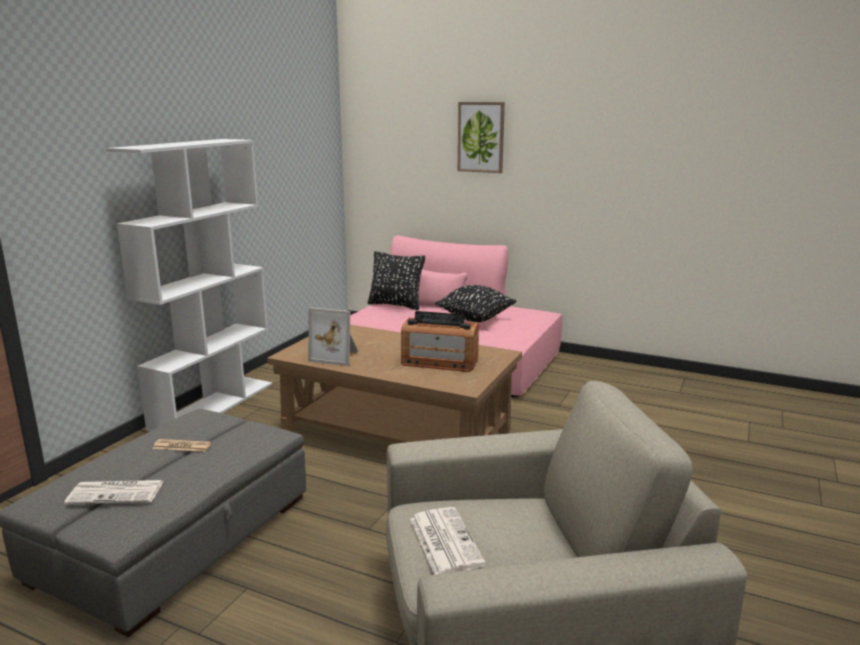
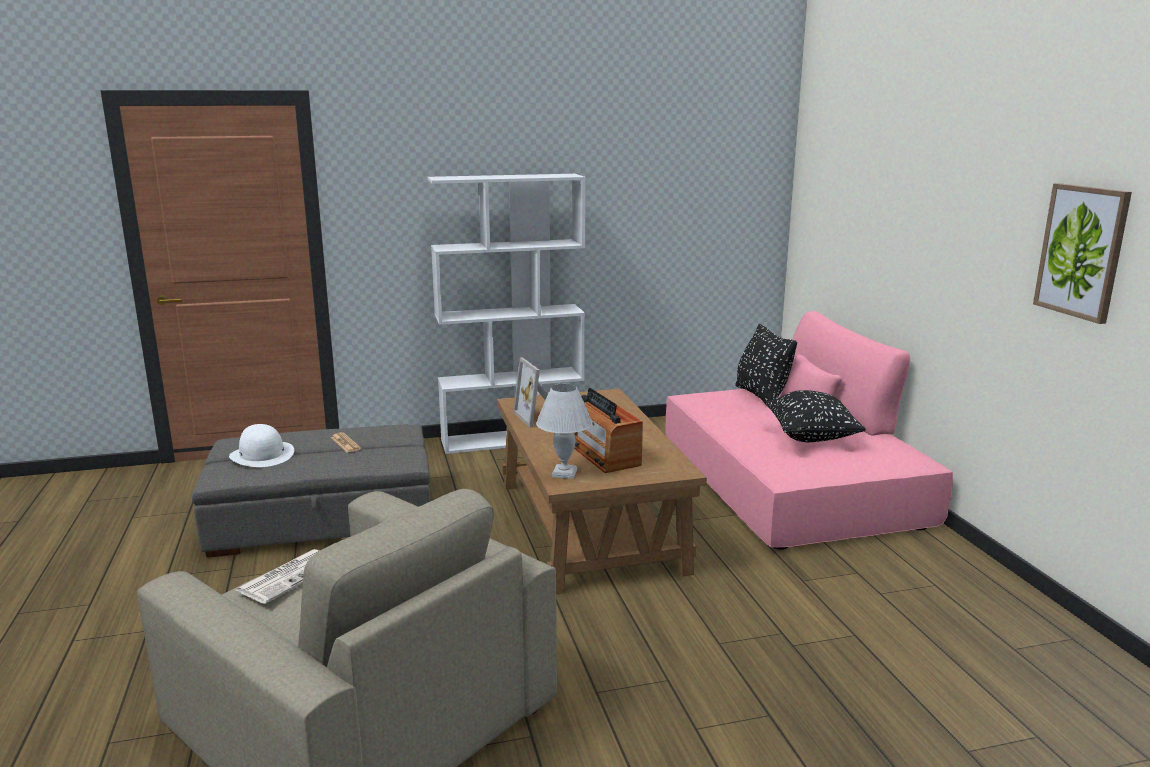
camera: 50 degrees right, 0 degrees up
(117, 492) = (262, 455): newspaper -> white hat
(449, 382) = (565, 473): none -> white table lamp
(481, 137) = (905, 193): picture -> picture (1082, 251)

